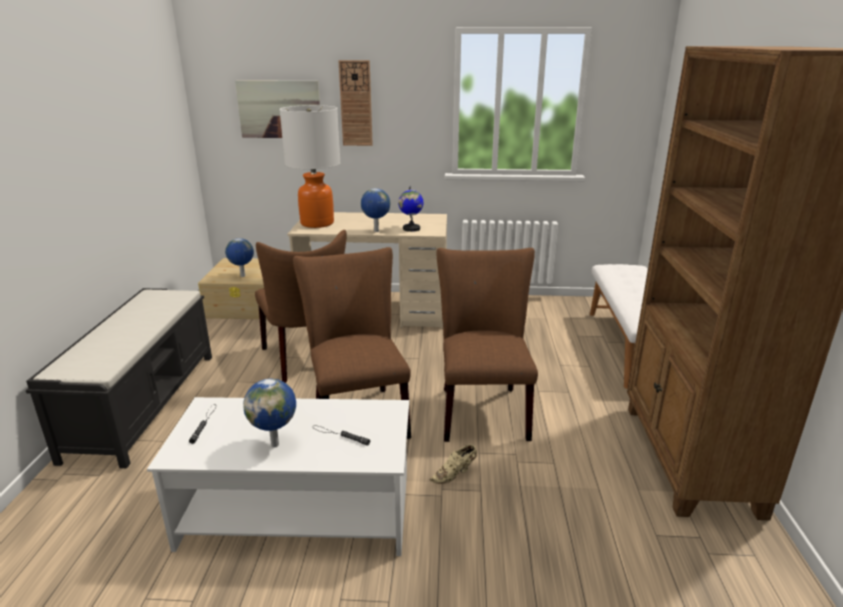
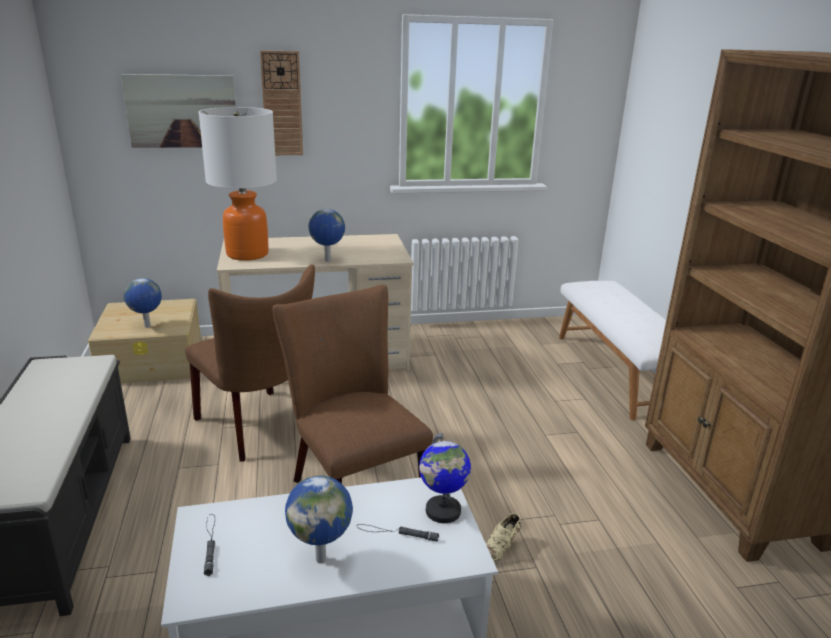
camera: 15 degrees left, 0 degrees up
(411, 229) = (367, 255): globe -> globe (442, 511)
(481, 409) = (493, 464): brown chair -> none

